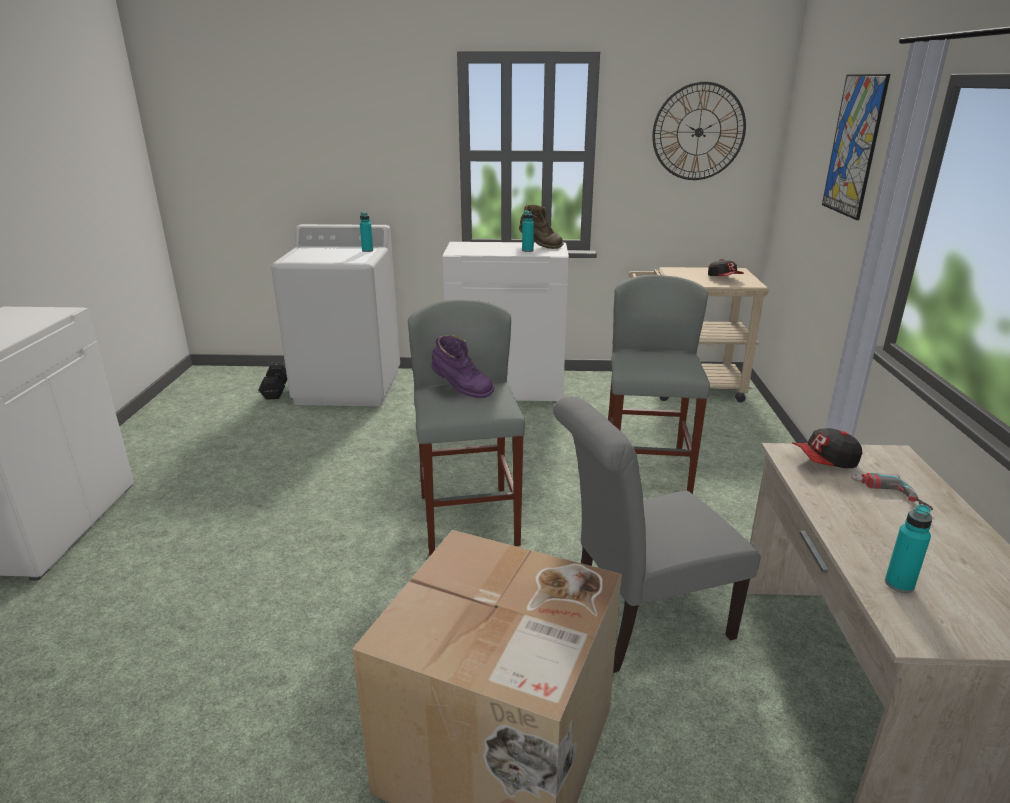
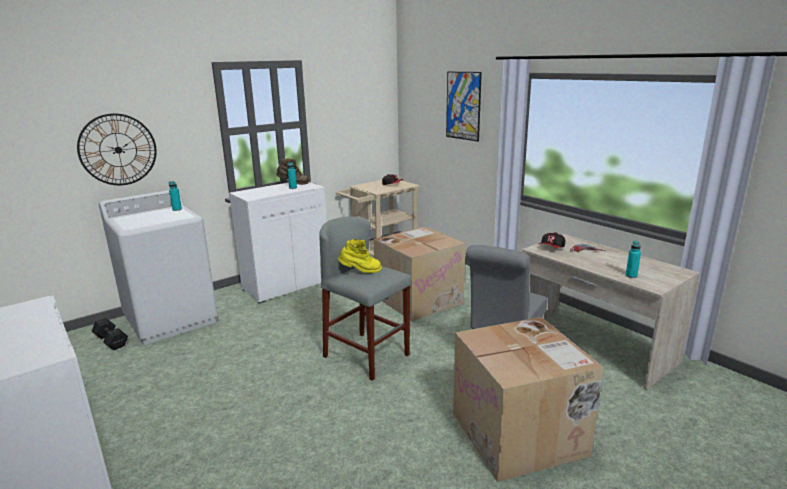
camera: 40 degrees left, 5 degrees down
(461, 390) = (360, 272): purple boot -> yellow boot
(646, 473) = (419, 299): grey stool -> cardboard box
(698, 132) = (358, 104): wall clock -> wall clock (118, 150)

